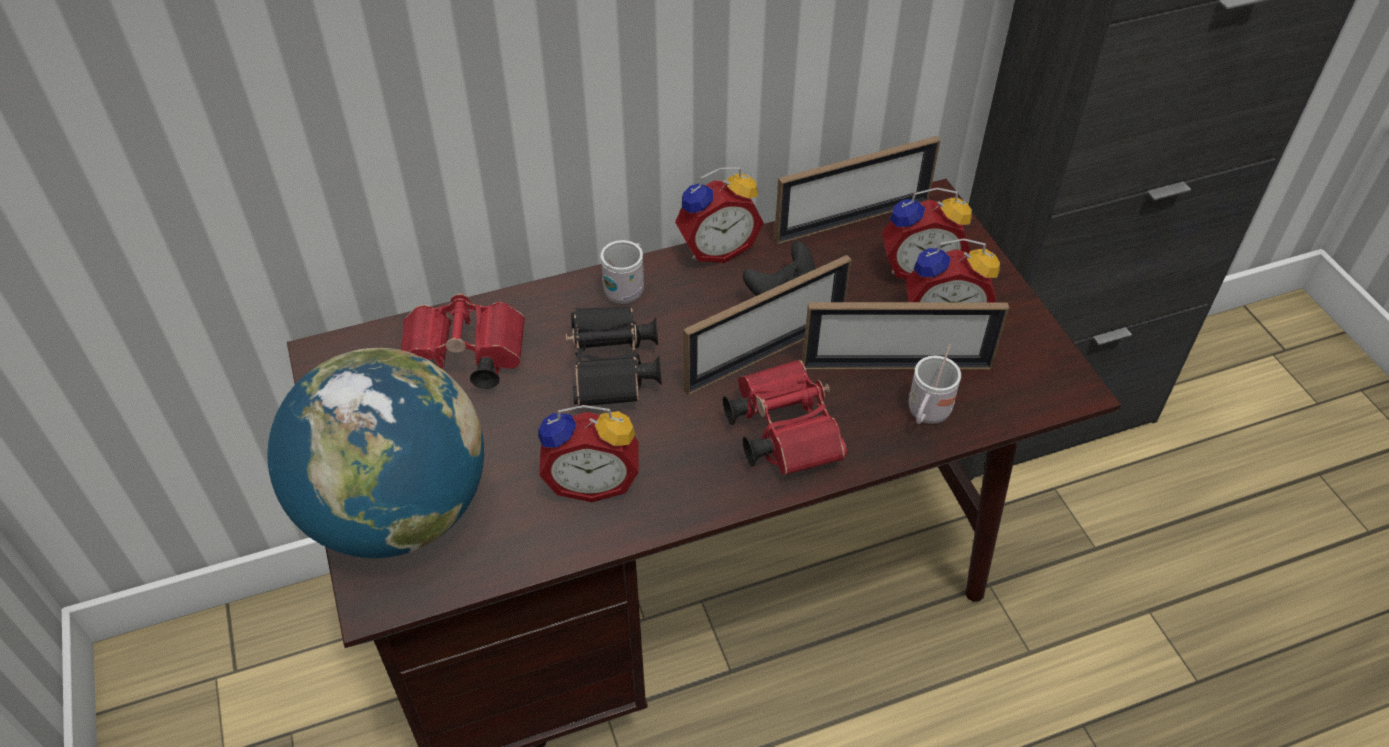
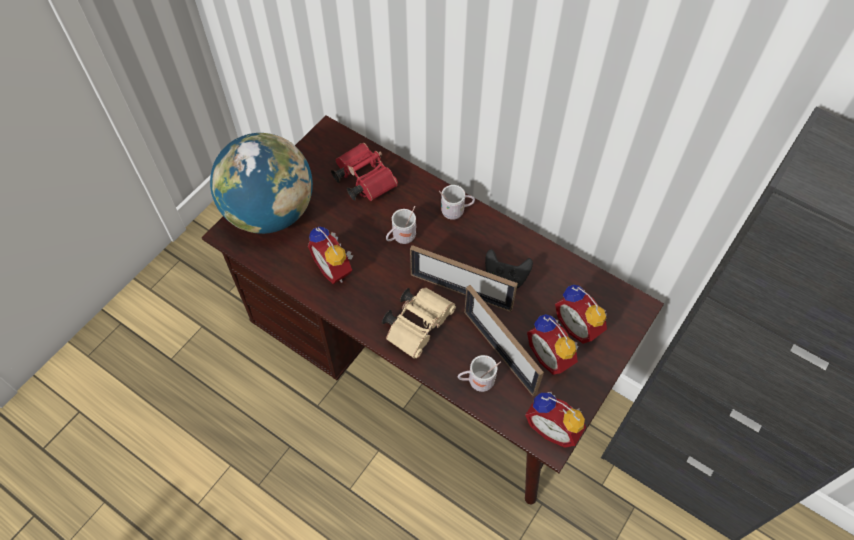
camera: 55 degrees right, 10 degrees up
(613, 372) = (401, 238): black binoculars -> white mug
(716, 248) = (514, 230): alarm clock -> alarm clock (553, 427)
(780, 430) = (419, 324): red binoculars -> beige binoculars
(852, 220) = (587, 277): picture frame -> none

